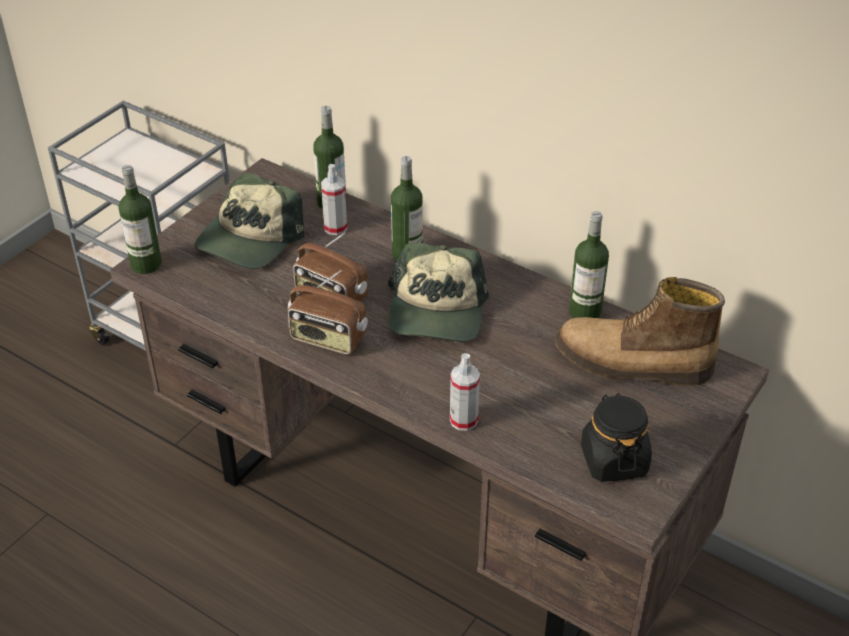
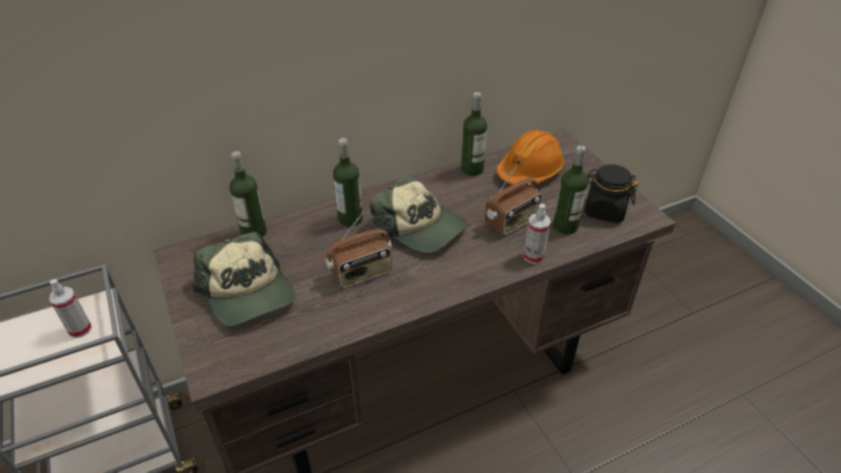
camera: 60 degrees left, 0 degrees up
(146, 264) = (212, 372): bottle -> bottle (565, 226)
(327, 339) = (404, 291): radio -> radio (512, 222)
(335, 228) = (284, 241): spray bottle -> spray bottle (80, 329)
(632, 364) = (530, 171): boot -> orange hard hat

